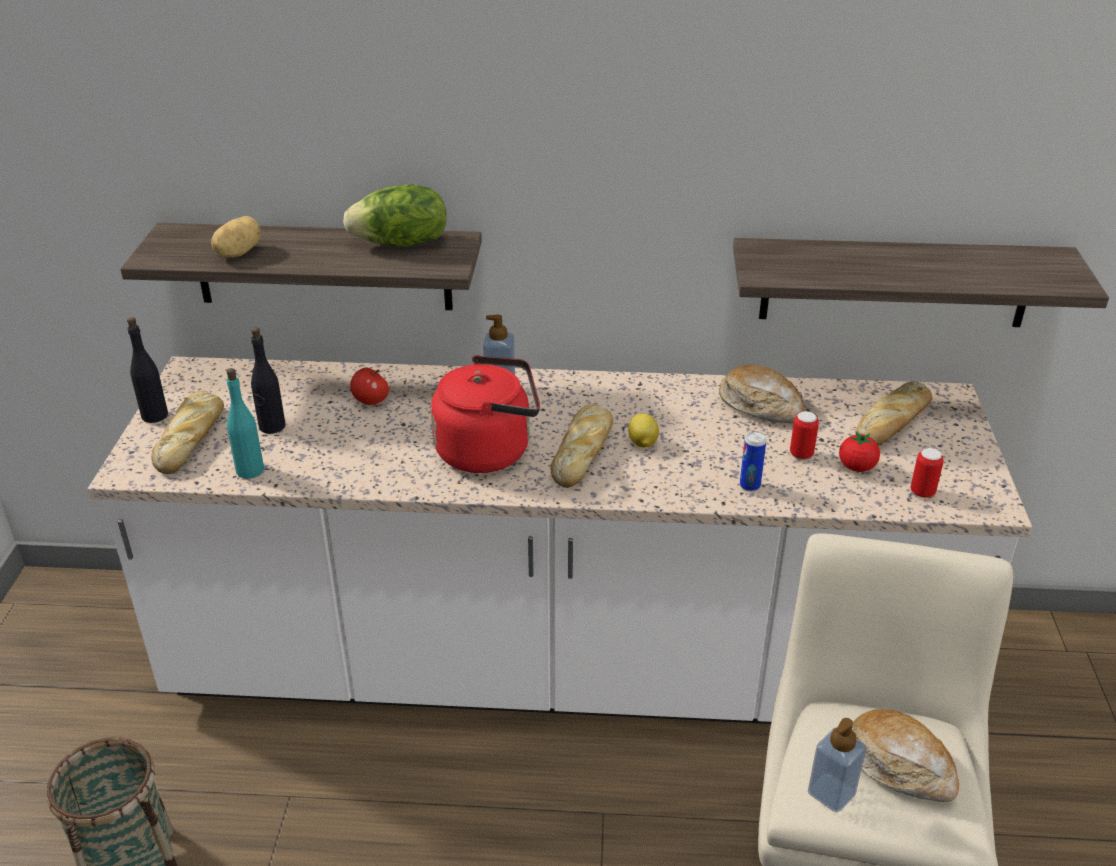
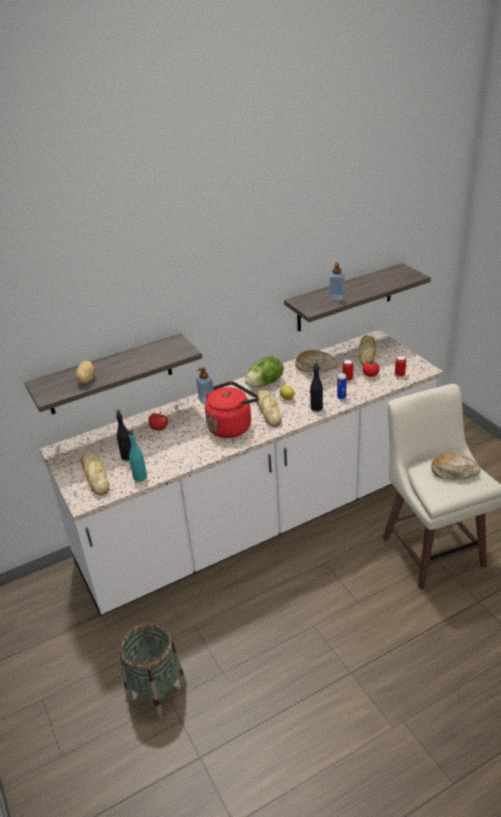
camera: 30 degrees left, 0 degrees up
(154, 415) = (65, 475): black bottle -> black bottle (316, 407)
(401, 244) = (154, 349): lettuce -> lettuce (265, 383)
(831, 793) = (442, 490): soap dispenser -> soap dispenser (336, 297)

